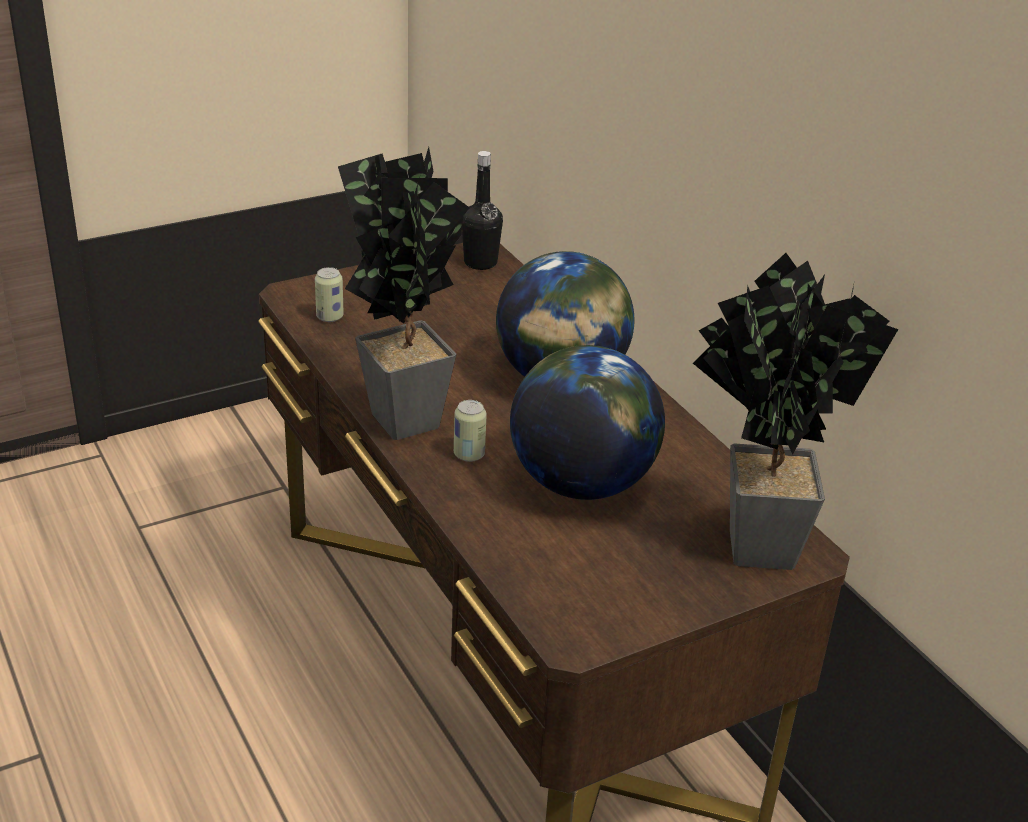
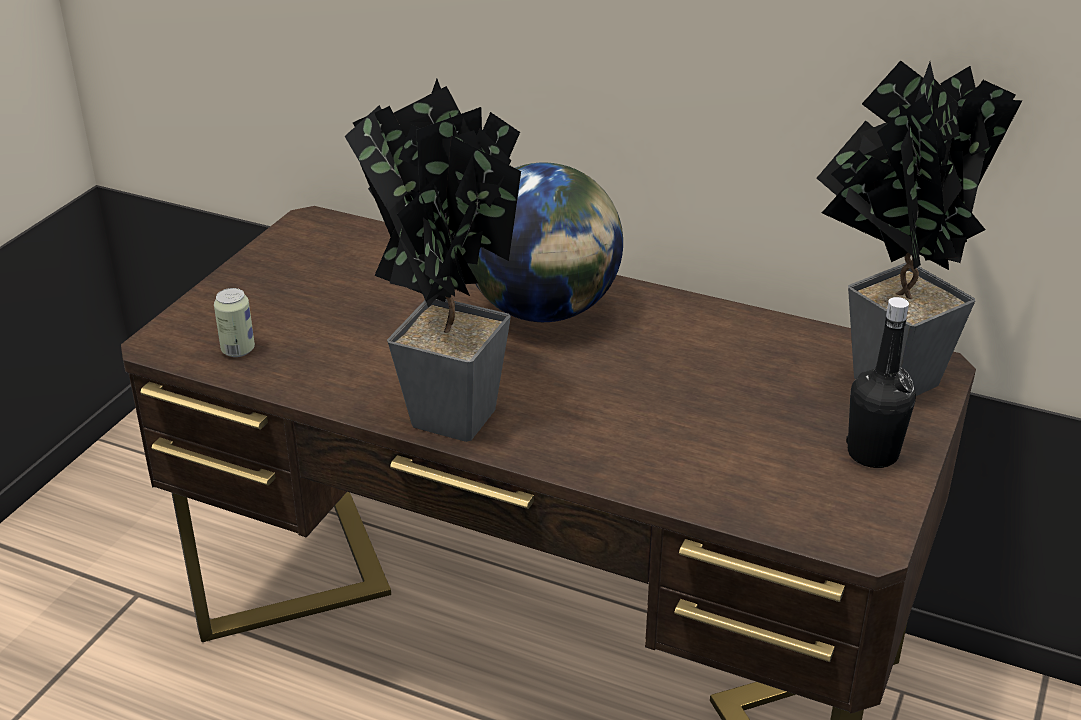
camera: 35 degrees left, 0 degrees up
(469, 455) = (557, 420): can -> none
(480, 262) = (323, 232): black bottle -> black bottle (872, 454)
(581, 482) = (686, 396): globe -> none

